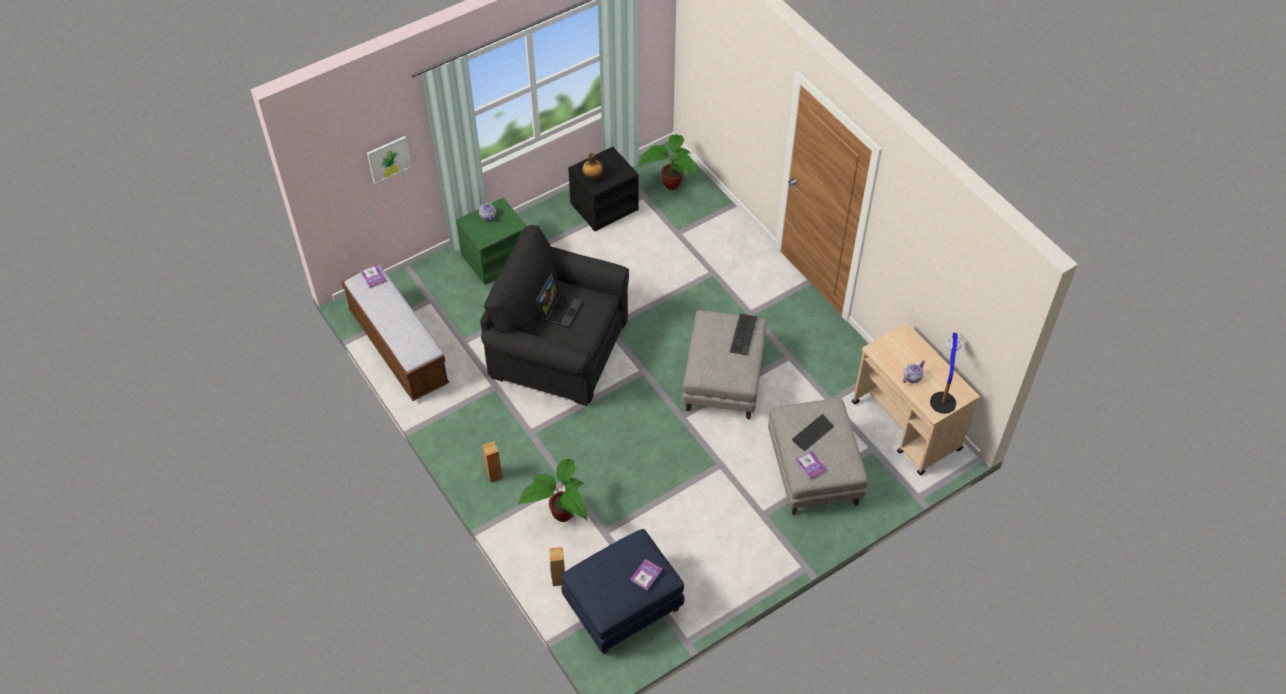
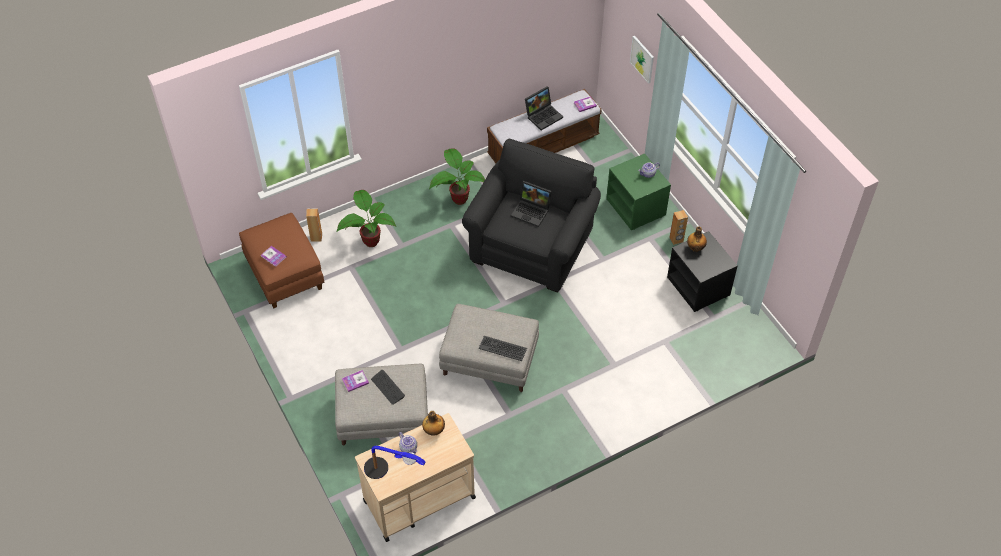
camera: 95 degrees right, 0 degrees up
(390, 315) = (543, 115): none -> laptop
(494, 475) = (414, 202): brown speaker -> brown speaker (676, 240)
(623, 605) = (286, 274): blue ottoman -> brown ottoman
(669, 186) = (726, 339): potted plant -> potted plant (458, 198)
(886, 358) = (434, 430): none -> bottle

